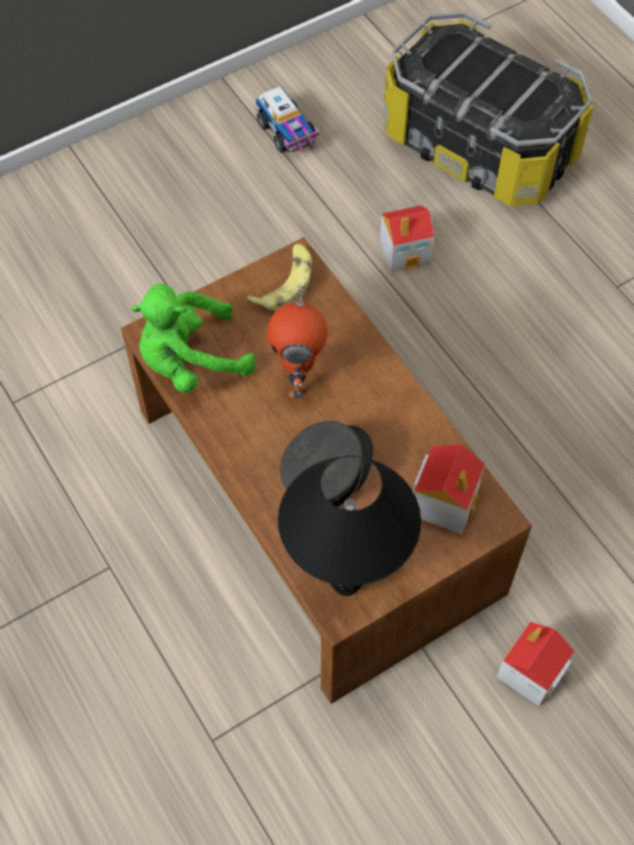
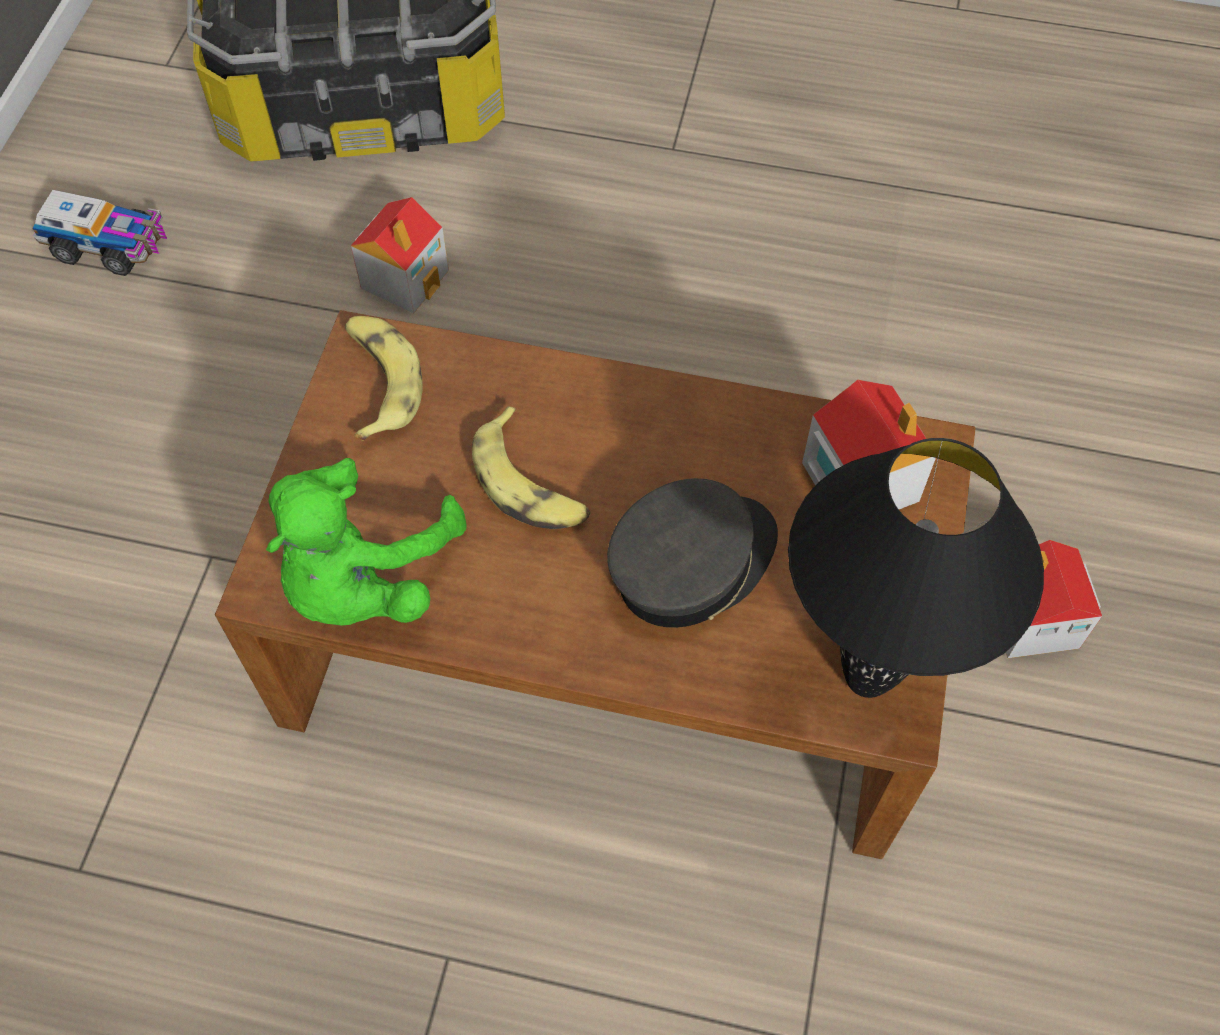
camera: 45 degrees left, 0 degrees up
(299, 379) = (530, 484): toy robot -> banana
(327, 472) = (691, 565): grey cap -> grey cap turned 60 degrees clockwise

